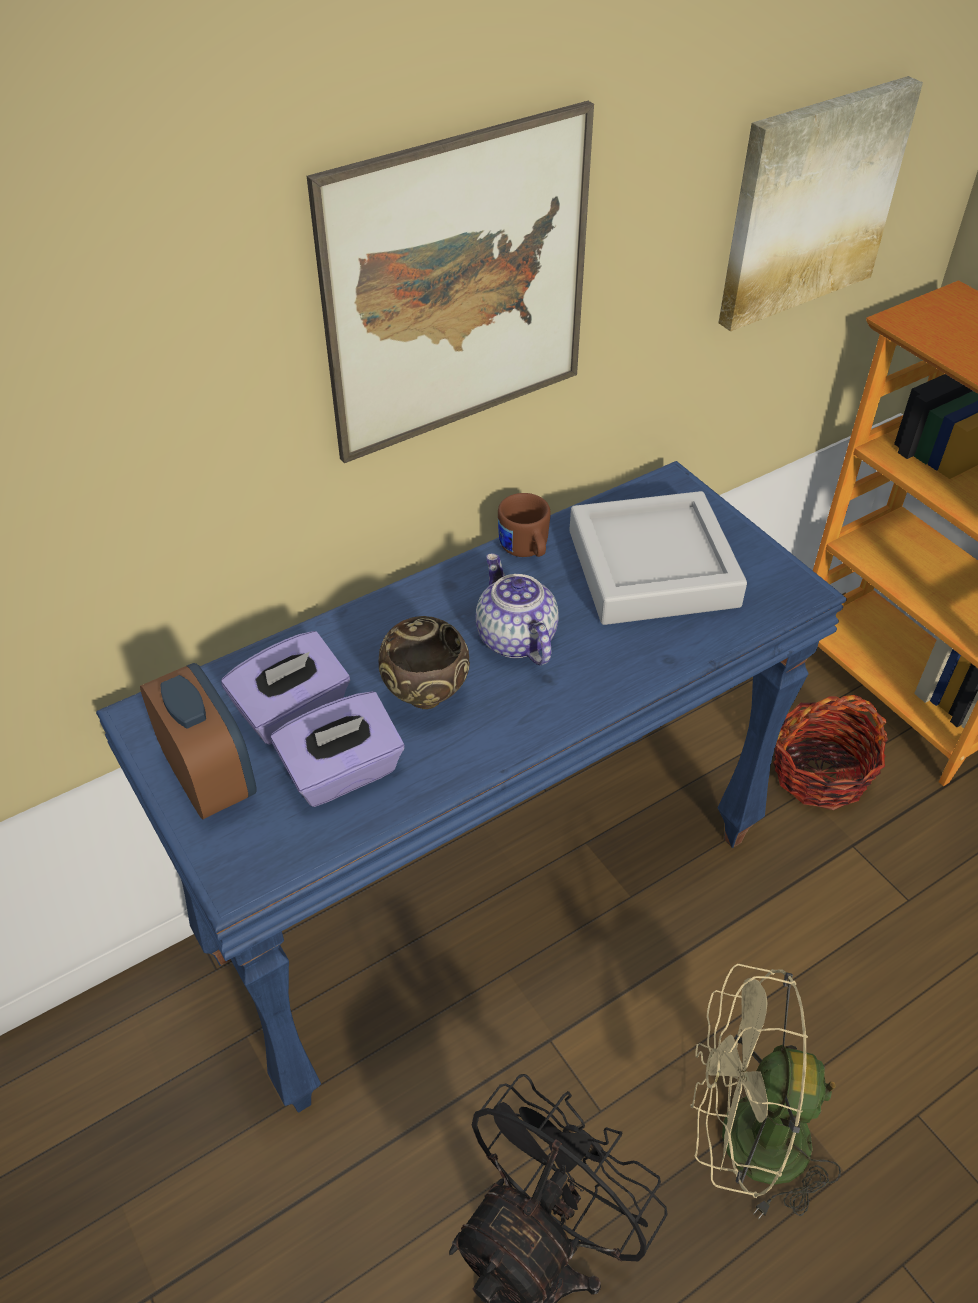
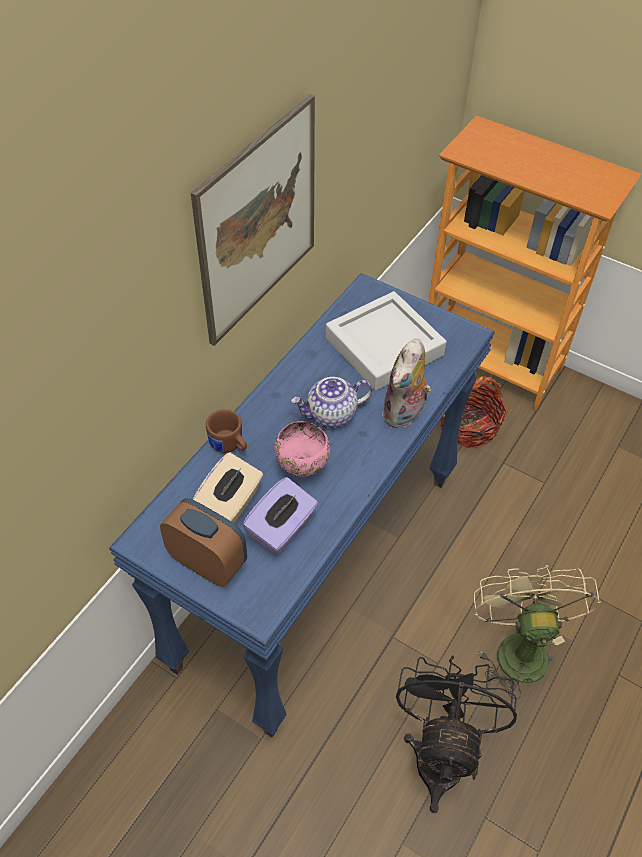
camera: 25 degrees left, 5 degrees up
(293, 711) = (230, 504): purple tissue box -> beige tissue box
(426, 699) = (302, 469): brown bowl -> pink bowl
(514, 638) = (331, 415): teapot -> teapot turned 60 degrees counterclockwise
(525, 551) = (307, 358): brown mug -> brown mug (229, 446)
(629, 672) = (404, 414): none -> plush toy
(744, 1140) = (517, 646): beige fan -> beige fan turned 105 degrees clockwise
(810, 203) = (406, 102): picture -> none

